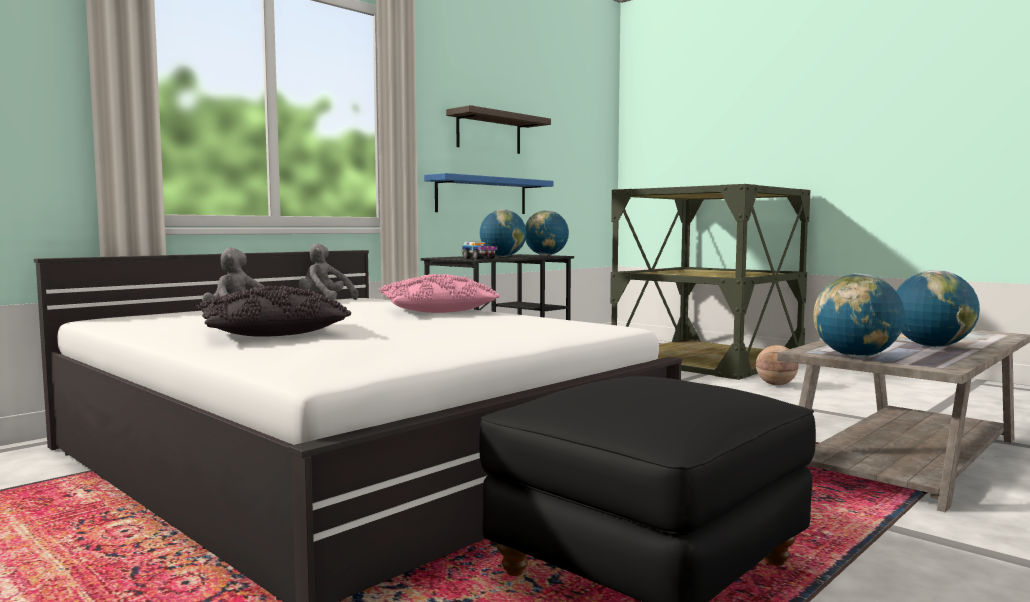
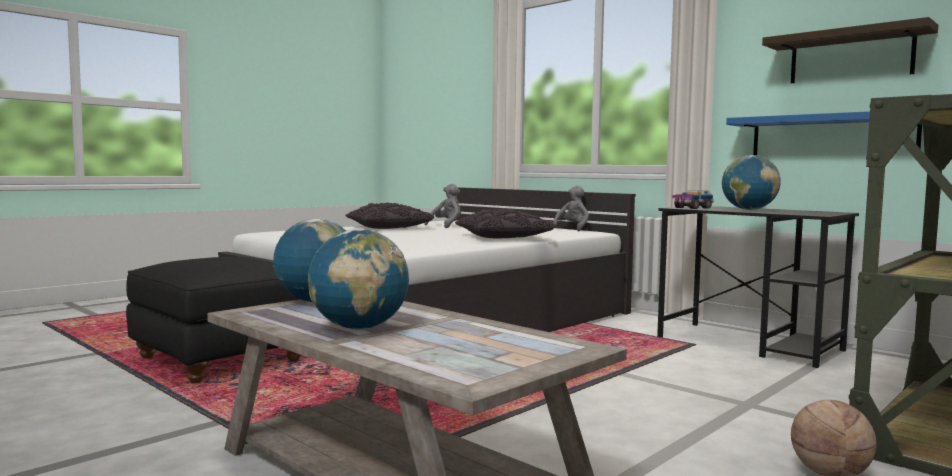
camera: 90 degrees right, 0 degrees up
(437, 311) = (503, 237): pink pillow -> black pillow
(546, 255) = (812, 213): globe -> none

